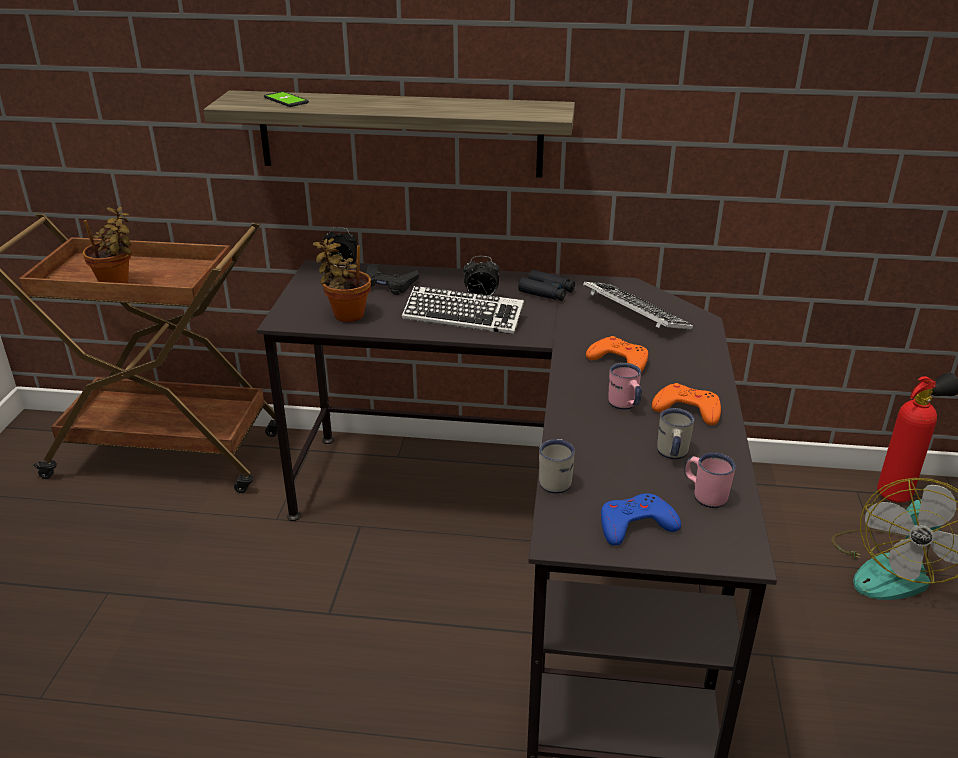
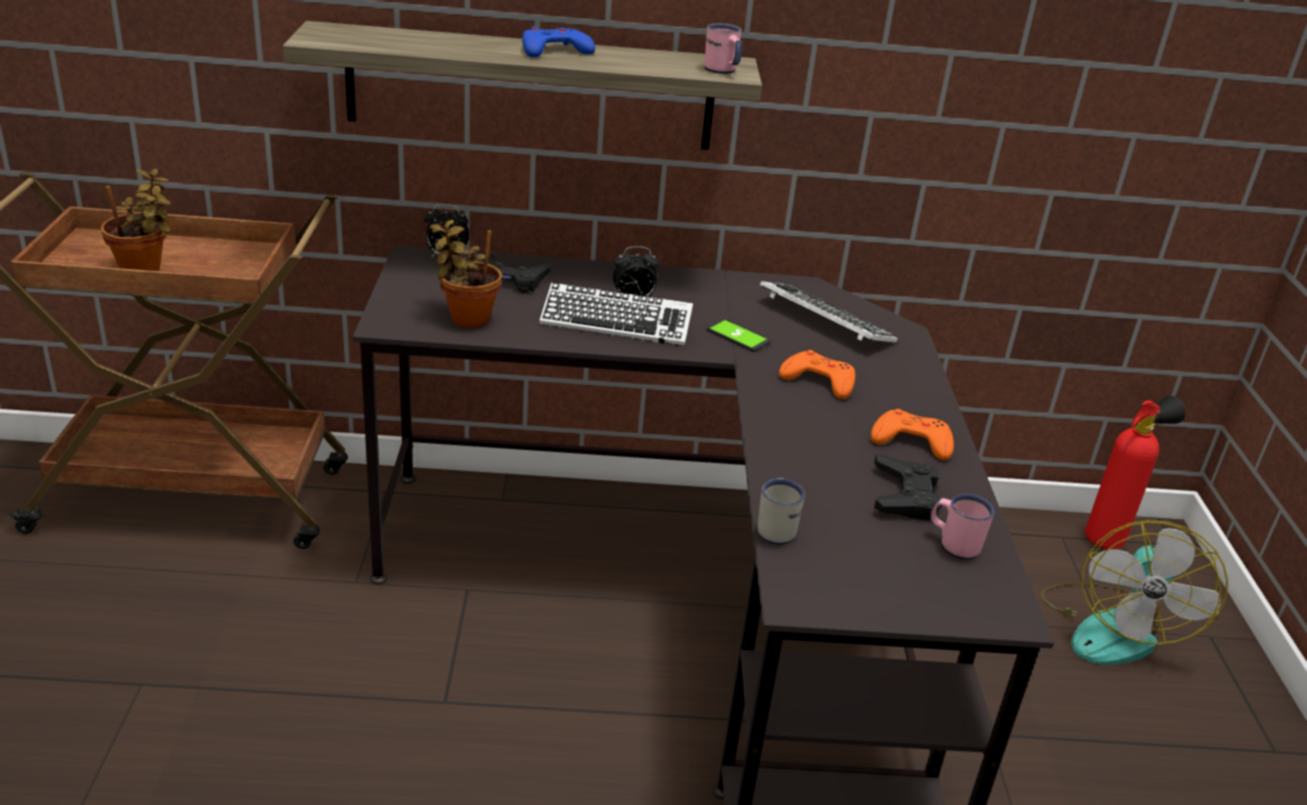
camera: 10 degrees left, 0 degrees up
(286, 100) = (389, 38): phone -> phone (738, 336)
(546, 292) = (712, 293): black binoculars -> none
(624, 405) = (837, 436): pink mug -> pink mug (722, 71)
(635, 525) = (881, 581): blue game controller -> blue game controller (554, 50)
(671, 454) = (905, 496): white mug -> black game controller

